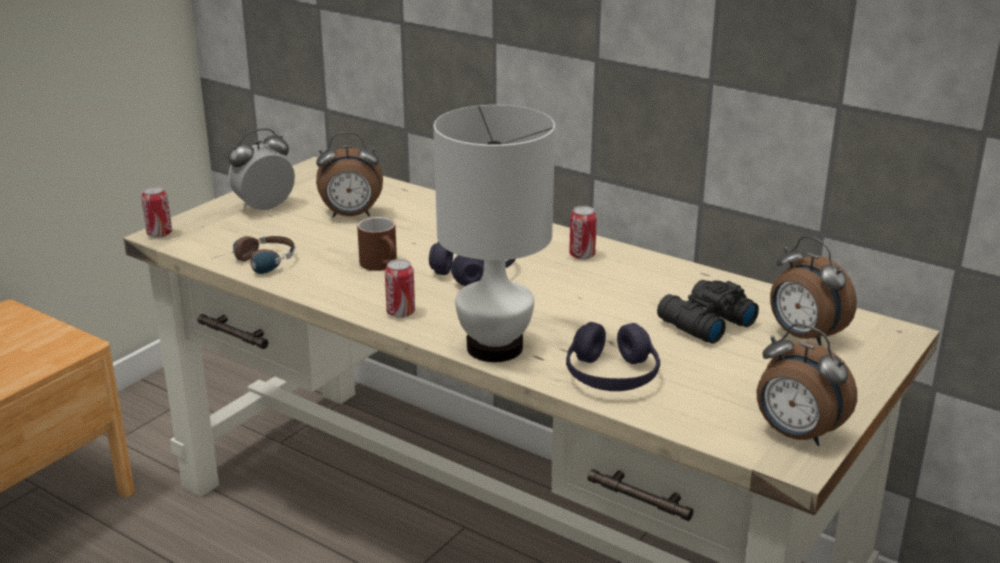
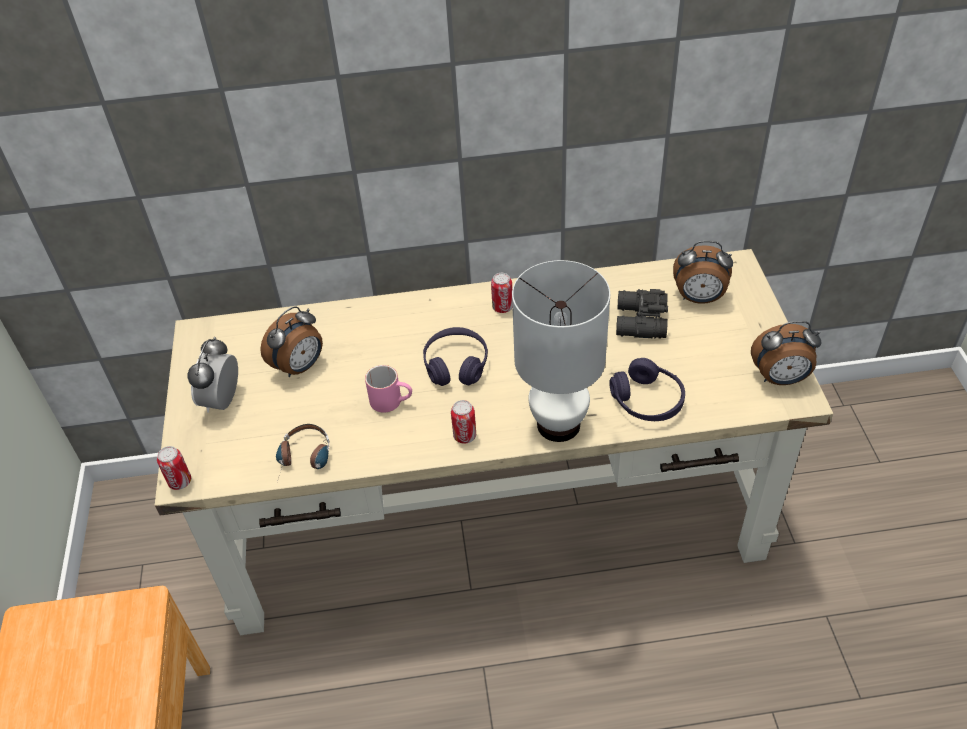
camera: 40 degrees left, 20 degrees up
(383, 265) = (392, 400): brown mug -> pink mug

